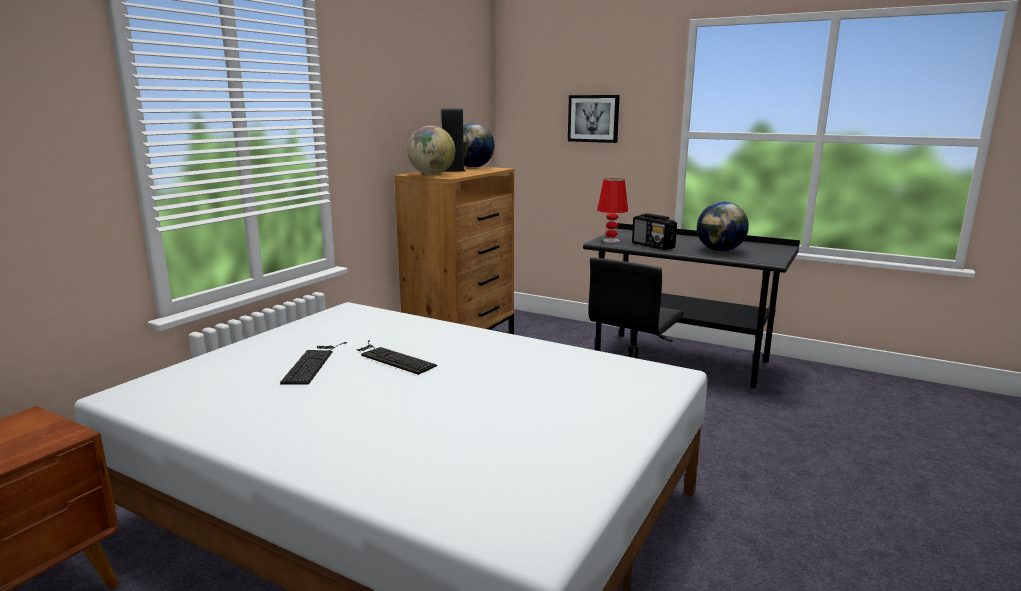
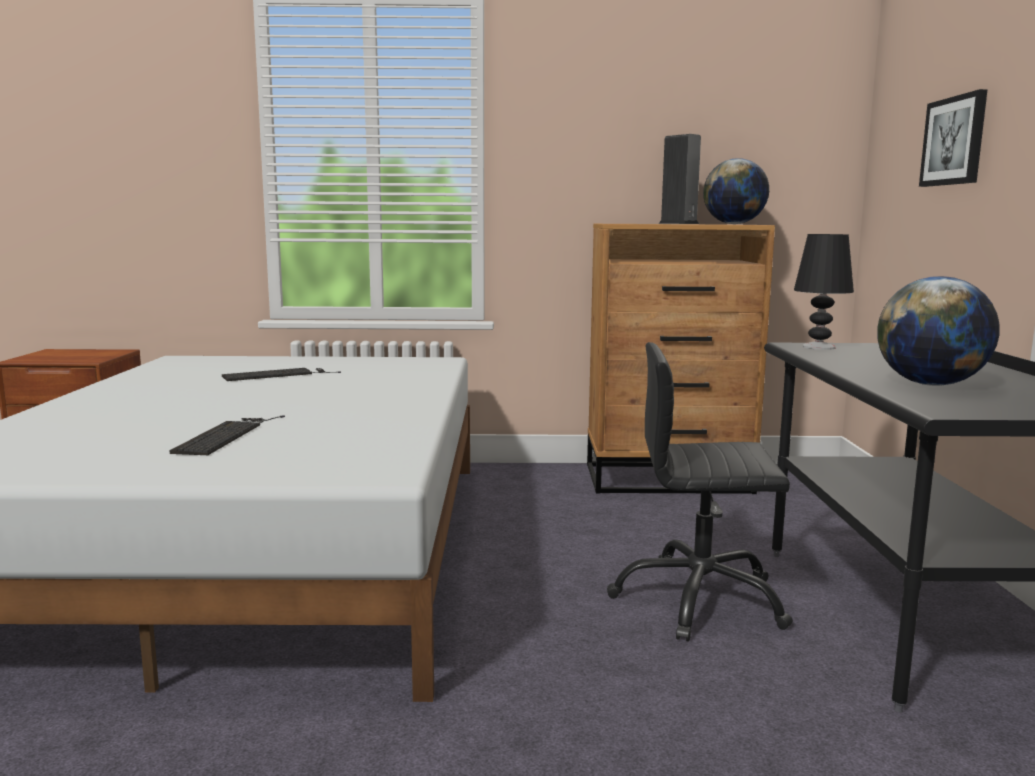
camera: 60 degrees right, 5 degrees down
(392, 358) = (315, 387): keyboard -> keyboard (227, 435)
(431, 174) = (623, 223): globe -> none
(611, 241) = (819, 347): red table lamp -> black table lamp
(653, 246) = (847, 360): radio -> none

